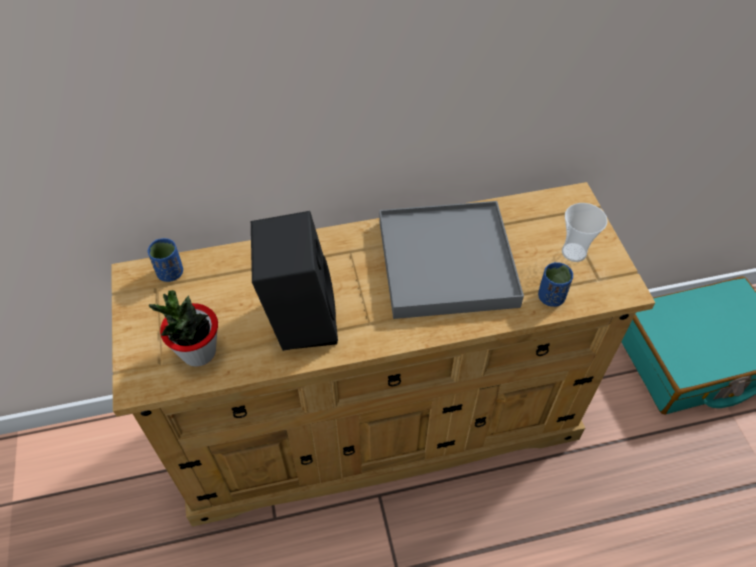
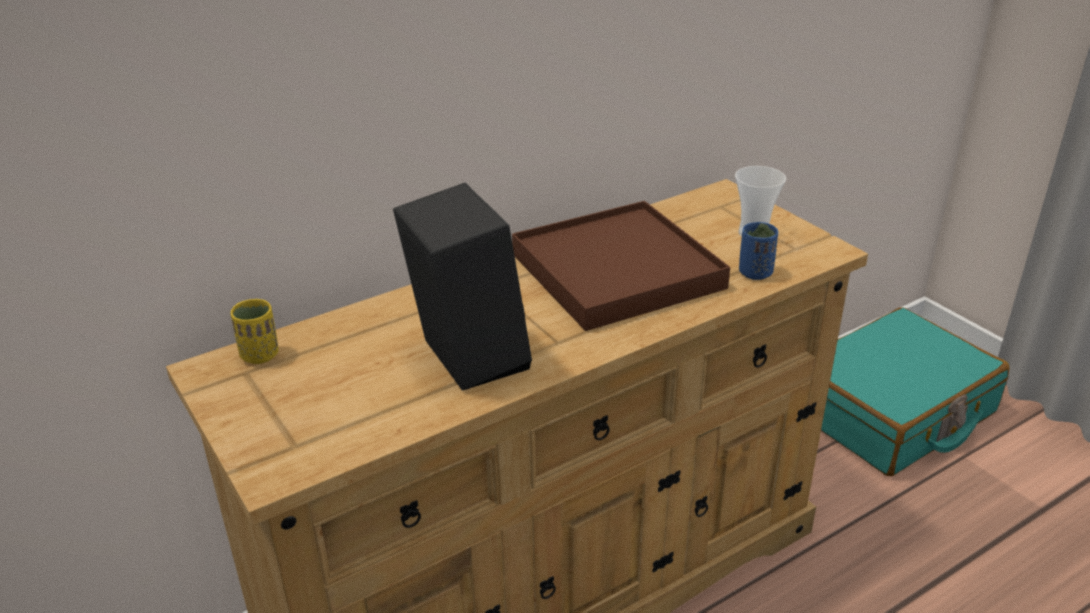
camera: 20 degrees left, 20 degrees down
(170, 273) = (260, 355): blue cup -> yellow cup
(198, 352) = (345, 421): potted plant -> none
(447, 263) = (617, 271): grey tray -> brown tray

